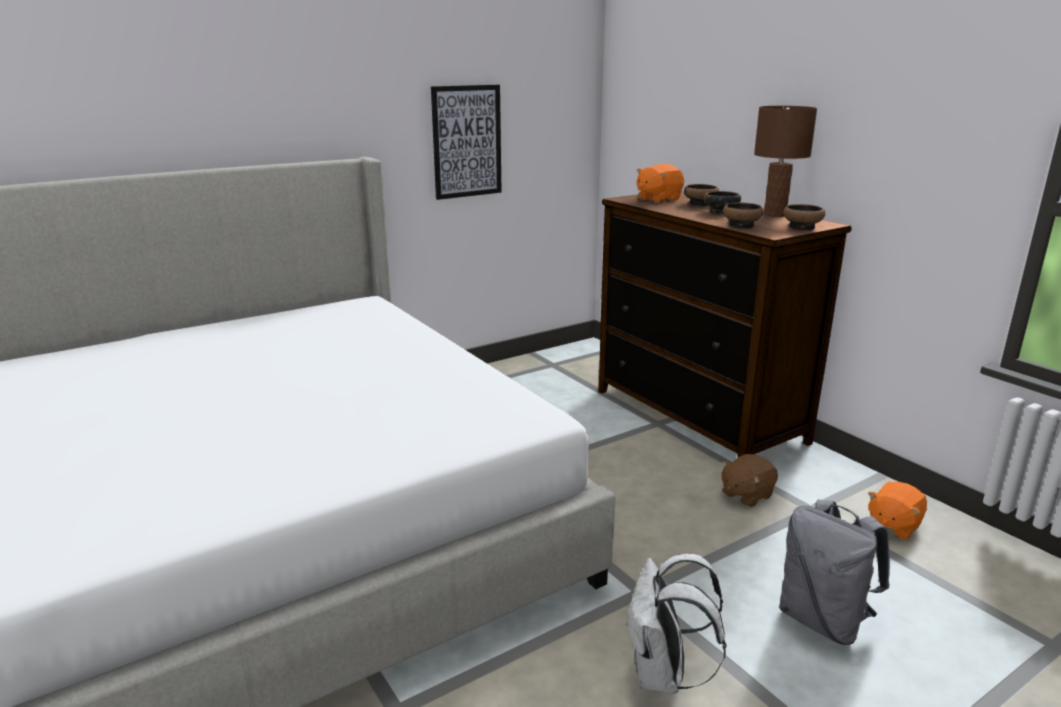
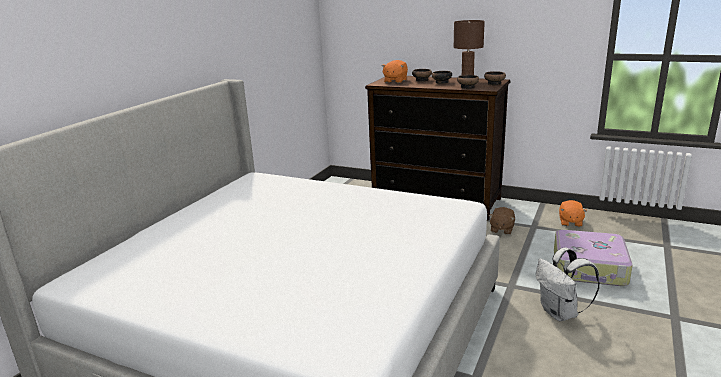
camera: 30 degrees left, 0 degrees up
(467, 142) = (267, 61): picture -> none
(823, 620) = (589, 268): grey backpack -> suitcase

